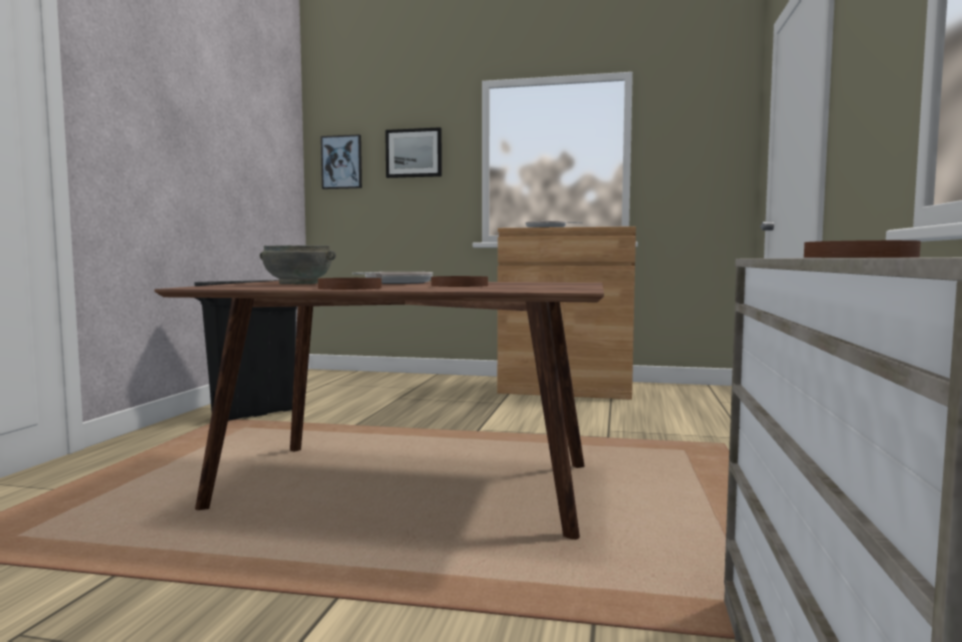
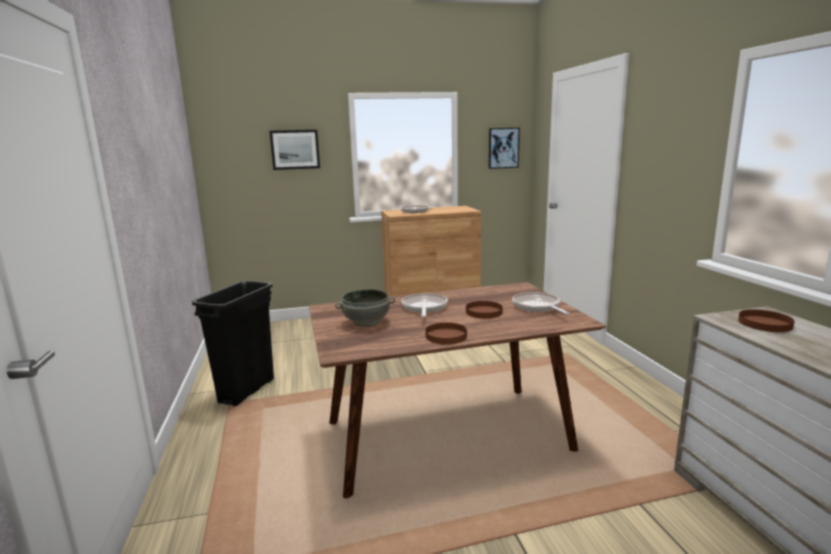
camera: 25 degrees left, 10 degrees up
(342, 162) = (230, 157): picture -> picture (503, 148)
(547, 286) = (537, 307): none -> frying pan

